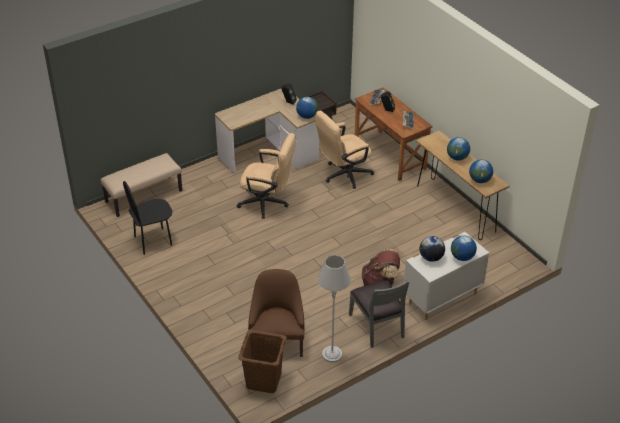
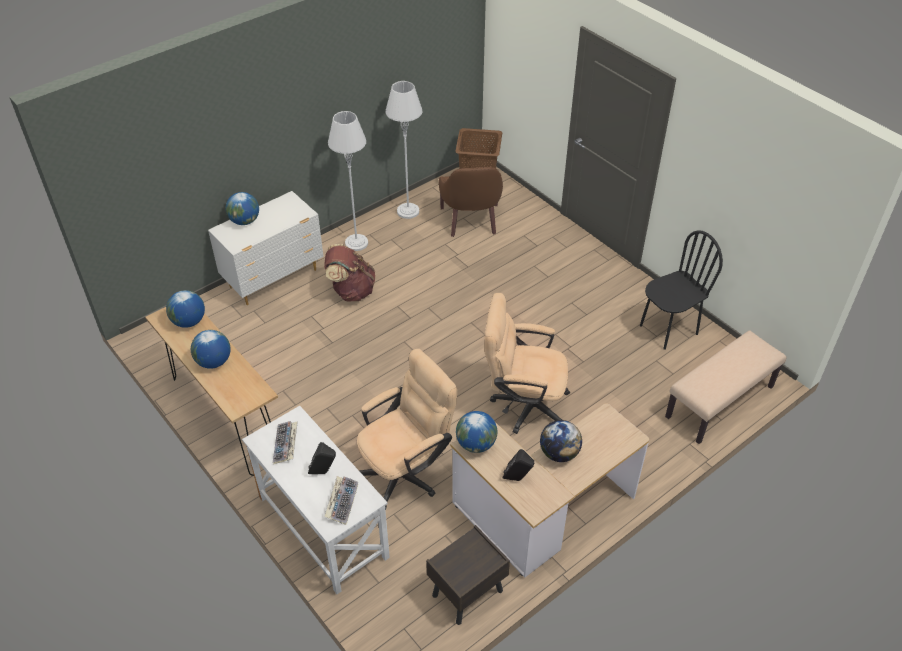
camera: 175 degrees right, 5 degrees up
(377, 326) = (356, 243): grey chair -> grey floor lamp
(390, 155) = (322, 527): brown desk -> white desk
(431, 258) = (285, 218): globe -> globe (559, 453)

